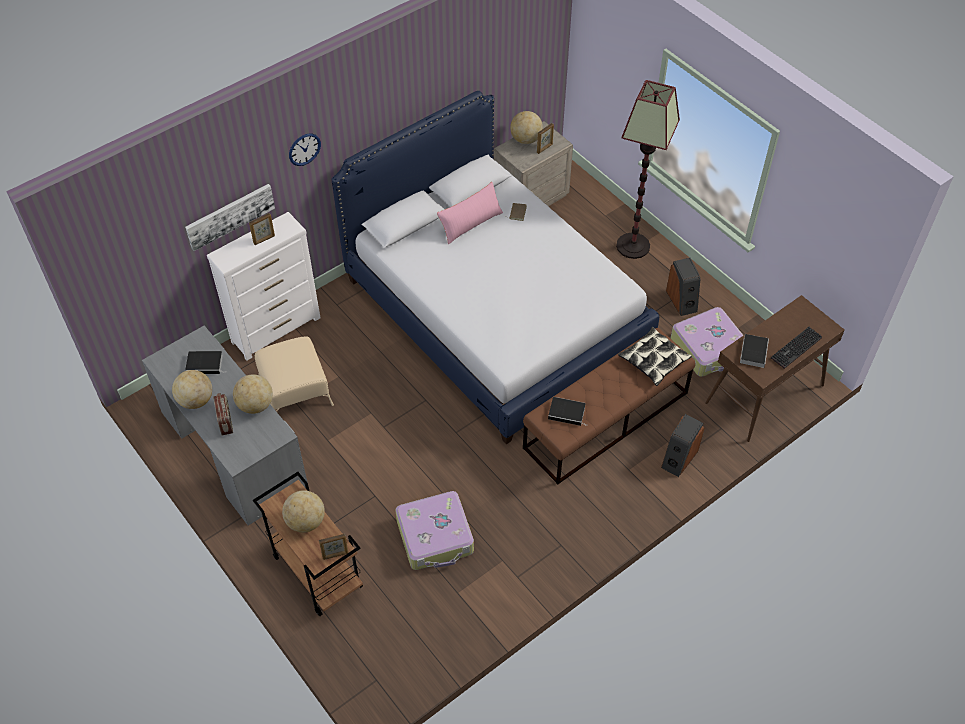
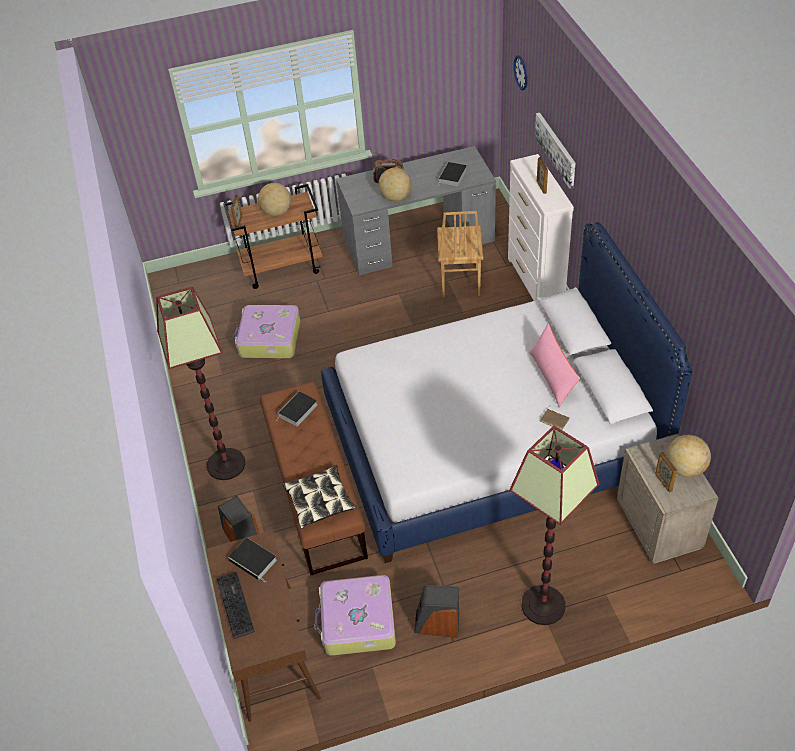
camera: 115 degrees right, 5 degrees down
(196, 400) = (418, 168): globe -> none
(295, 391) = (459, 282): beige ottoman -> brown chair
(304, 149) = (596, 173): wall clock -> wall clock (521, 72)
(611, 505) = (225, 464): none -> floor lamp

